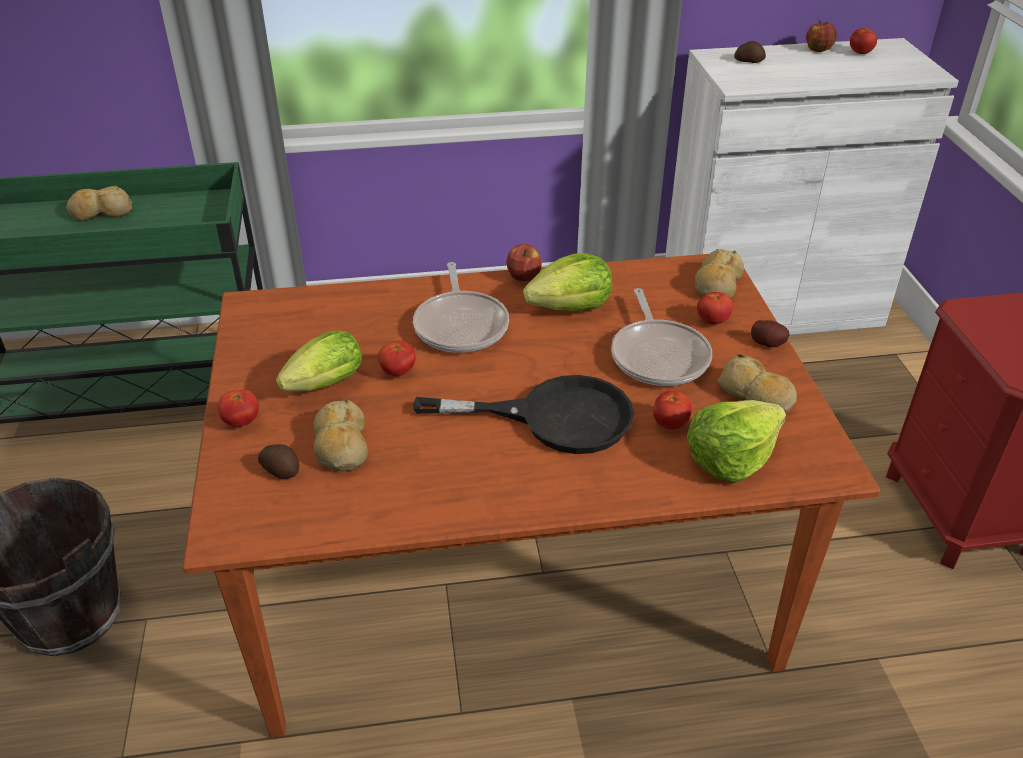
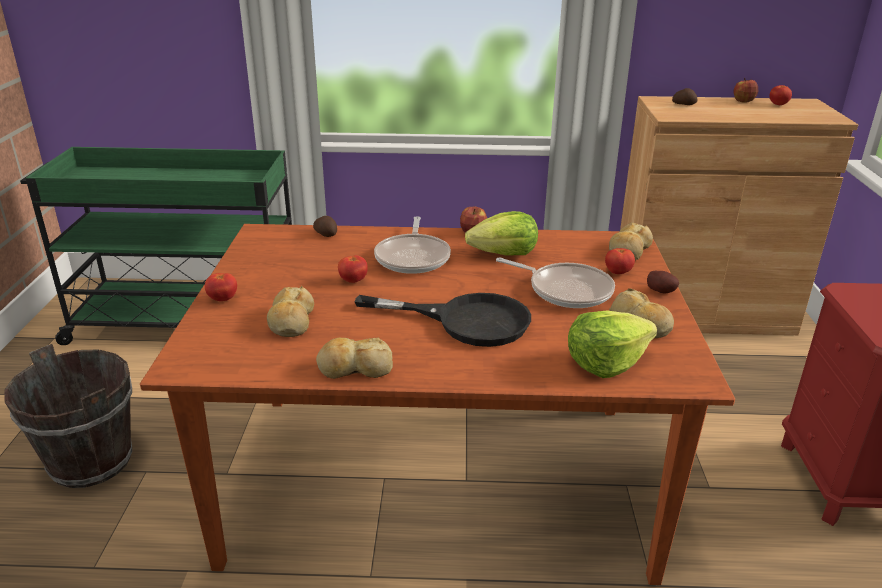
camera: 10 degrees right, 10 degrees down
(101, 212) = (181, 176): bread -> bread (355, 368)
(281, 470) = (239, 331): potato -> potato (326, 234)
(321, 387) = (291, 284): lettuce -> none
(658, 355) = (566, 290): frying pan -> frying pan turned 60 degrees counterclockwise
(670, 424) = (561, 334): tomato -> none
(770, 306) = (700, 311): white cabinet -> brown cabinet

